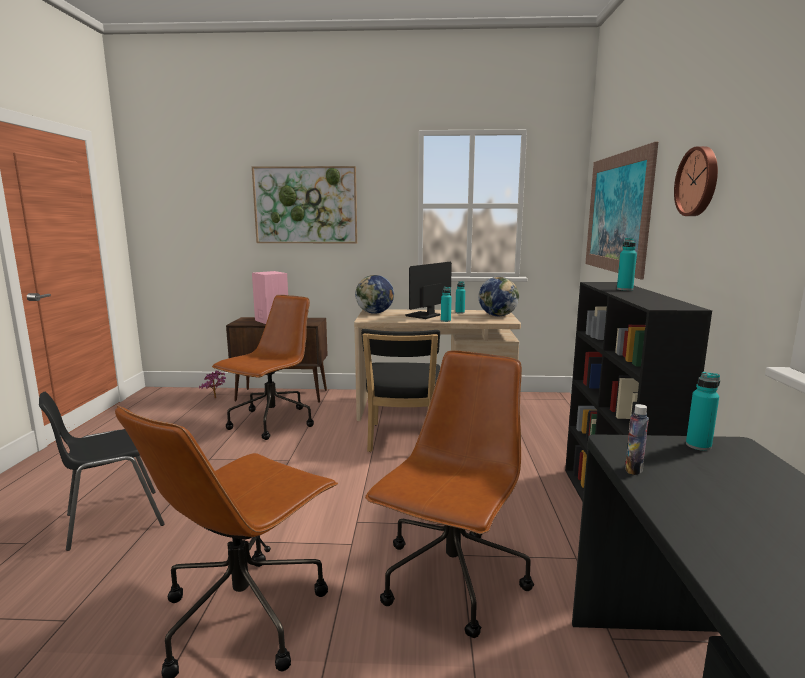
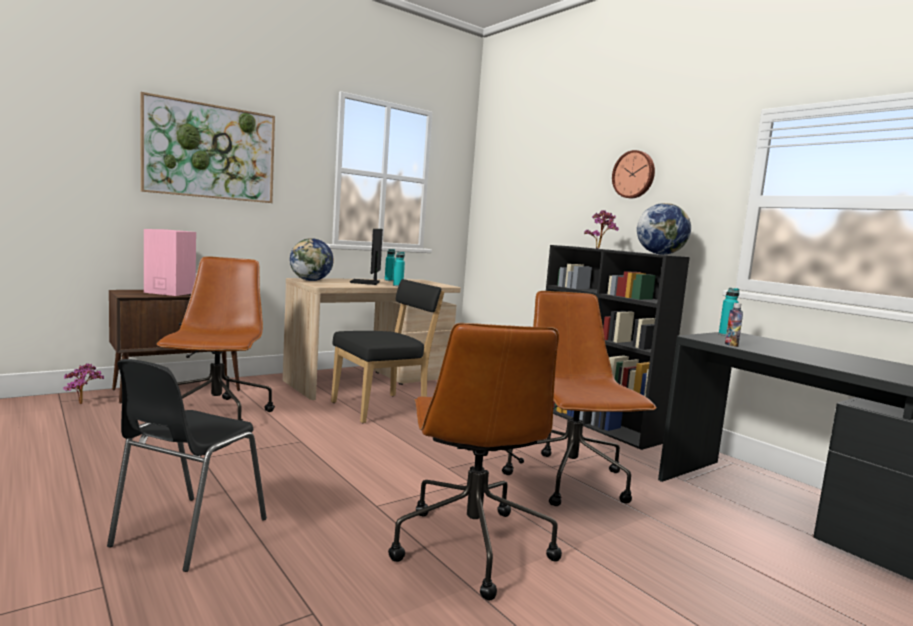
camera: 40 degrees left, 5 degrees down
(402, 440) = (383, 408): black chair -> black chair turned 90 degrees counterclockwise
(498, 316) = (427, 282): globe -> globe (660, 254)
(617, 213) = (527, 195): picture -> none
(624, 289) = (599, 248): turquoise bottle -> potted plant

